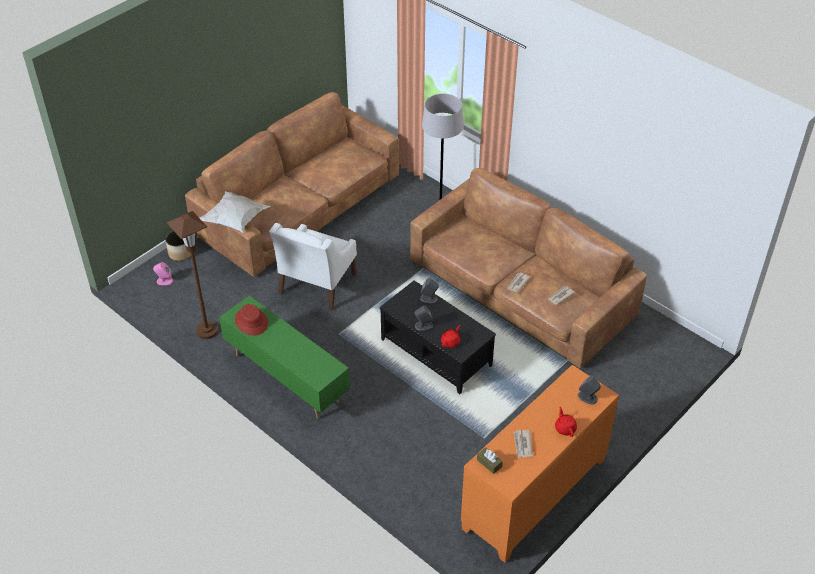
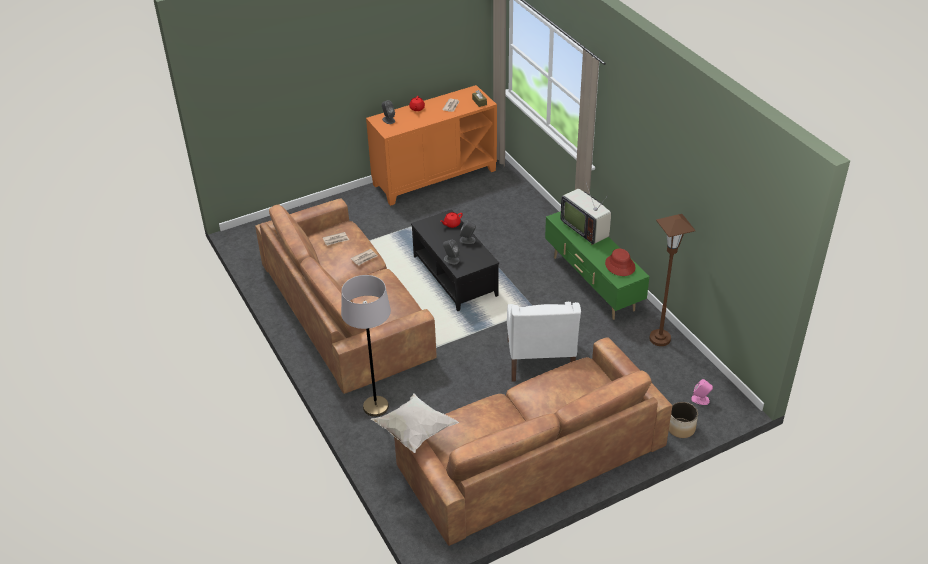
camera: 160 degrees left, 5 degrees down
(236, 221) = (618, 356): white pillow -> white pillow (414, 432)
(298, 360) = (585, 229): none -> television
(316, 284) = (540, 360): white armchair -> white armchair turned 135 degrees clockwise

